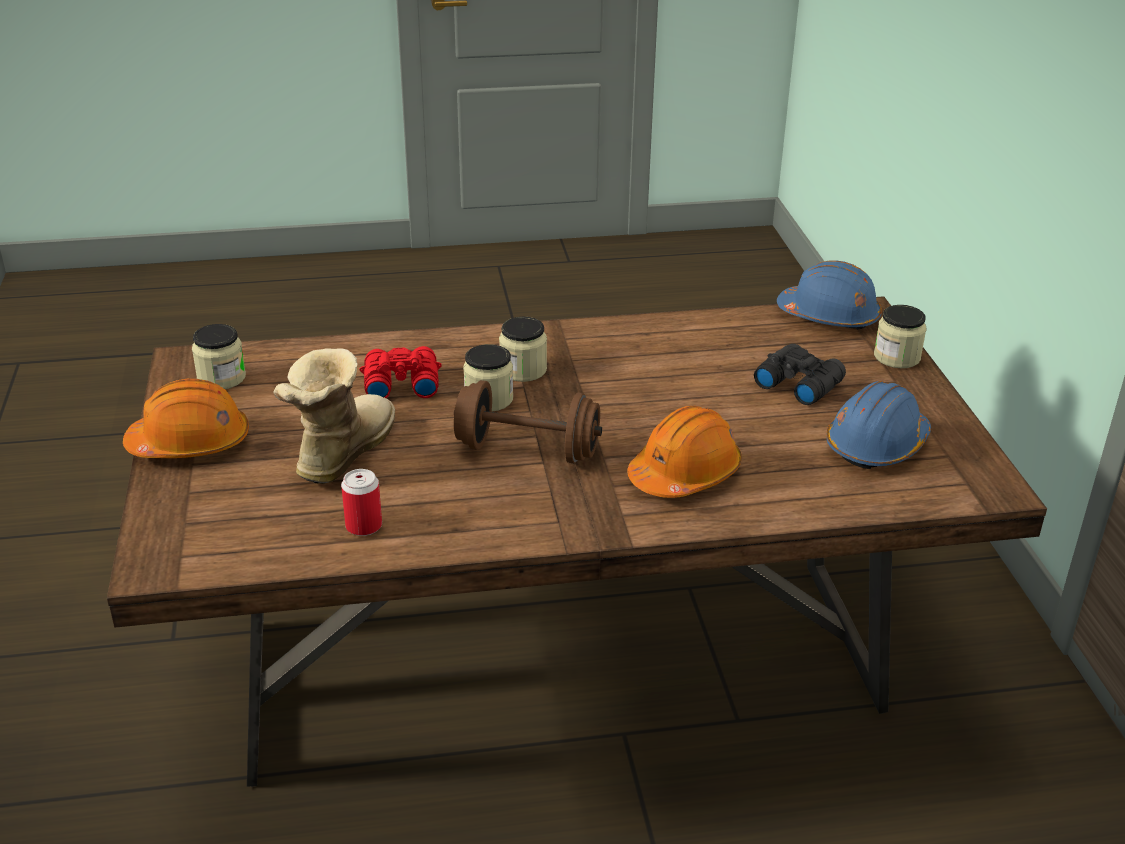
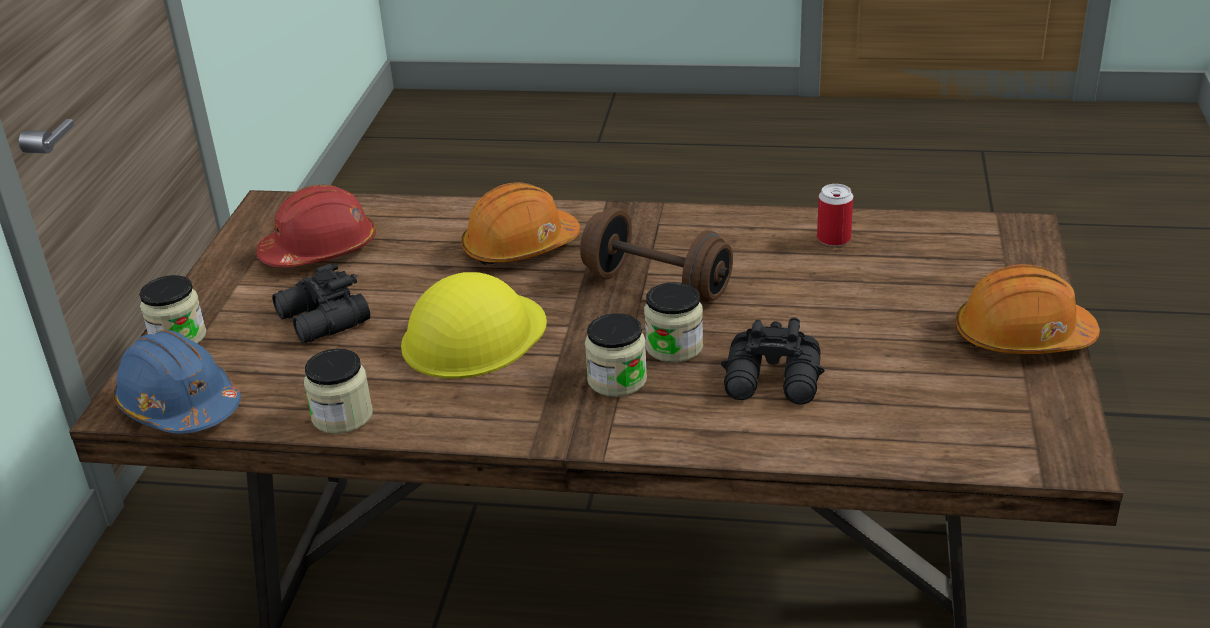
camera: 160 degrees left, 0 degrees up
(221, 378) = (1006, 421): jar -> jar (342, 416)
(339, 453) = (853, 307): boot -> none
(400, 383) = (774, 382): red binoculars -> black binoculars
(661, 388) = (473, 335): none -> yellow hard hat
(876, 445) = (320, 250): blue hard hat -> red hard hat

